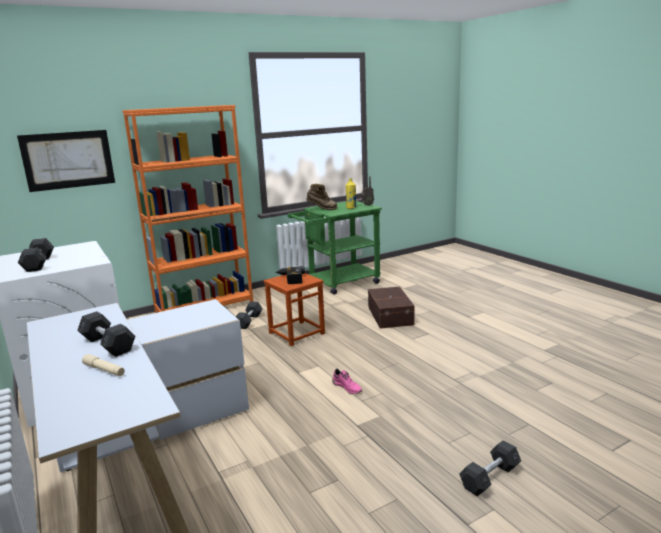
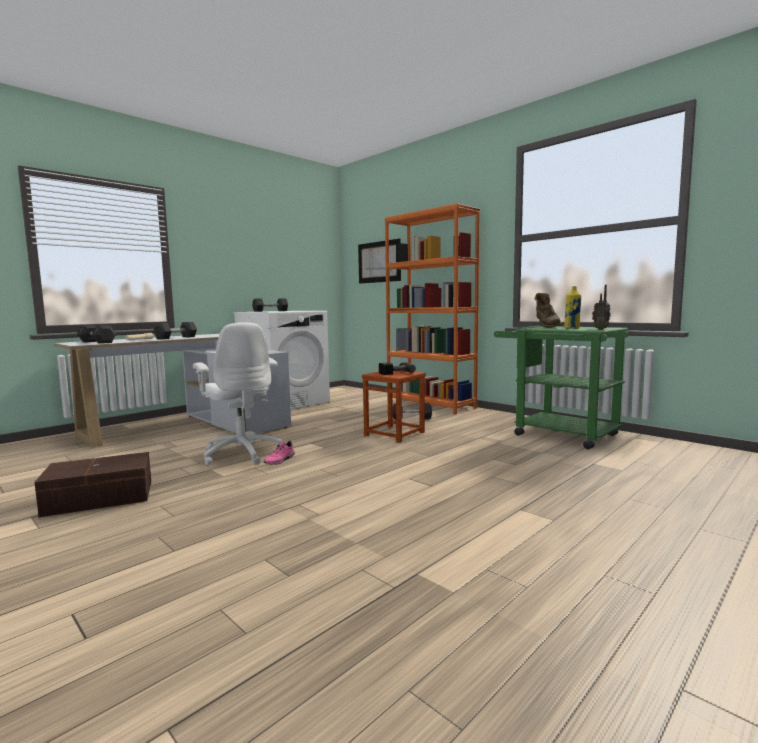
camera: 75 degrees right, 10 degrees down
(311, 409) = (242, 453): none -> white office chair
(391, 315) = (476, 463): brown storage box -> brown storage box (100, 498)
(490, 477) = (86, 526): grey dumbbell -> grey dumbbell (97, 342)

